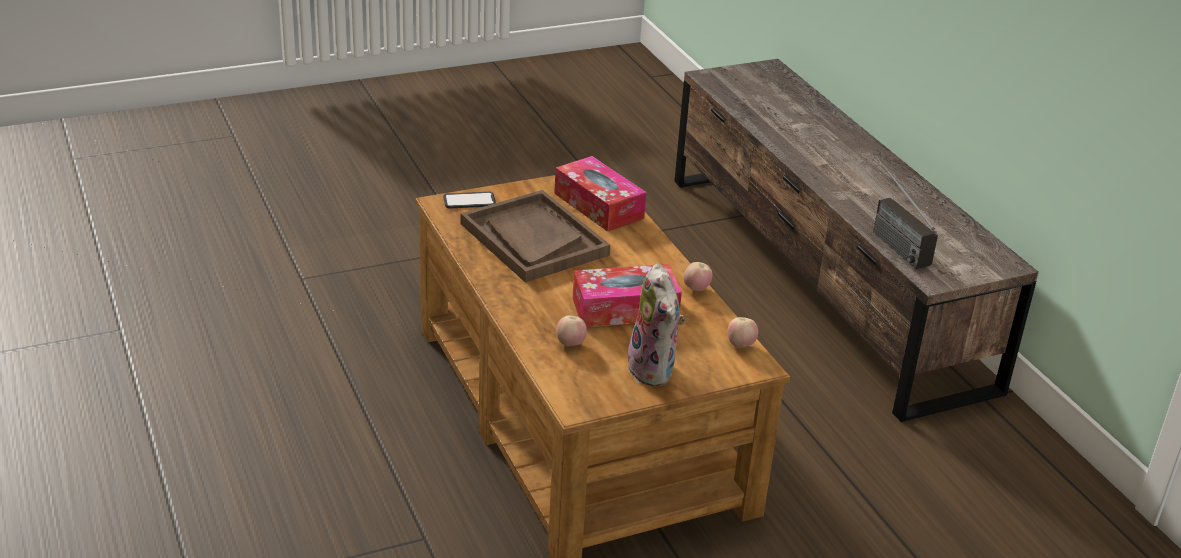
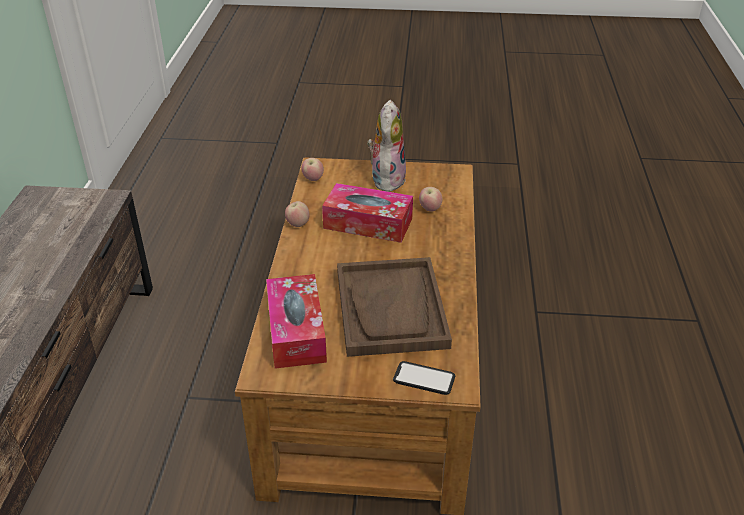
camera: 150 degrees left, 5 degrees up
(888, 239) = (83, 238): radio -> none

